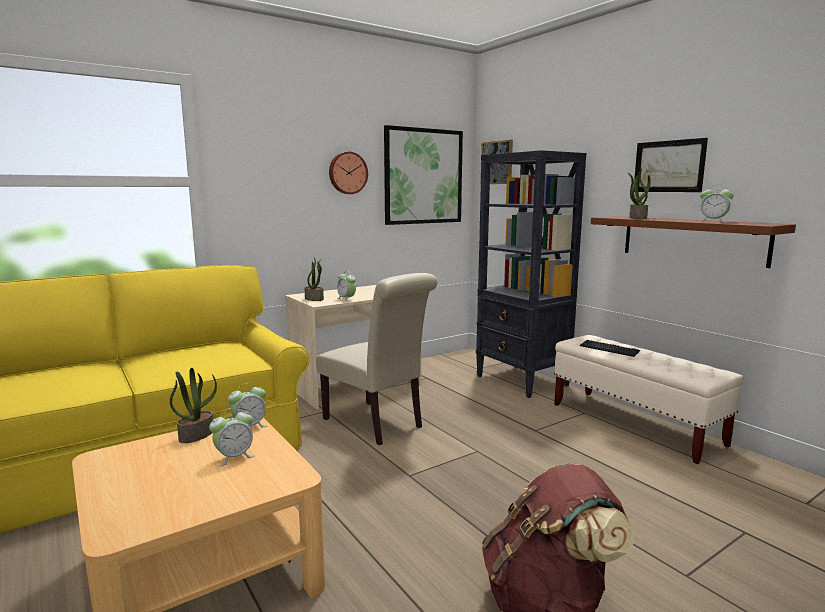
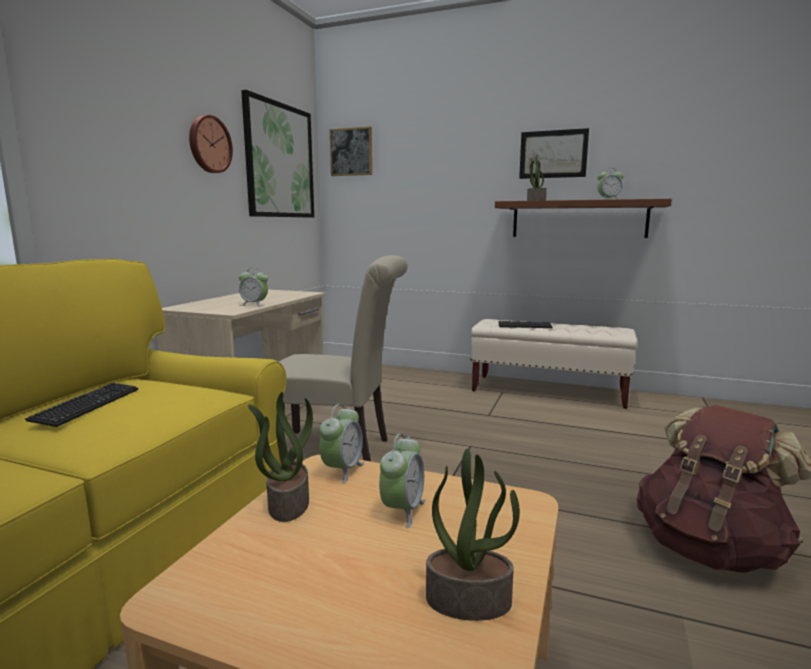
camera: 35 degrees left, 0 degrees up
(180, 355) = (87, 405): none -> keyboard
(314, 299) = (211, 308): potted plant -> potted plant (469, 599)
(522, 381) = (417, 378): black bookcase -> none

